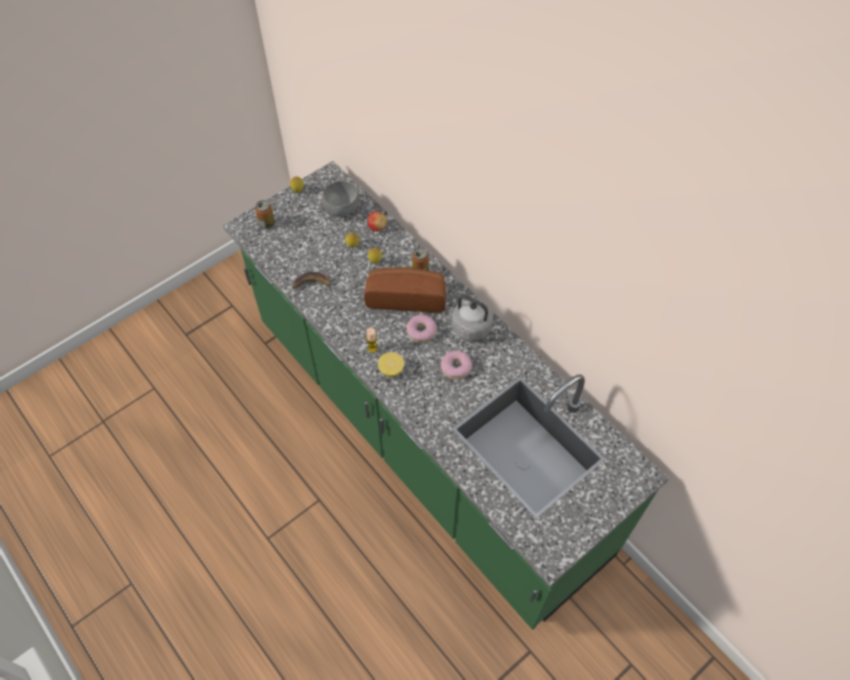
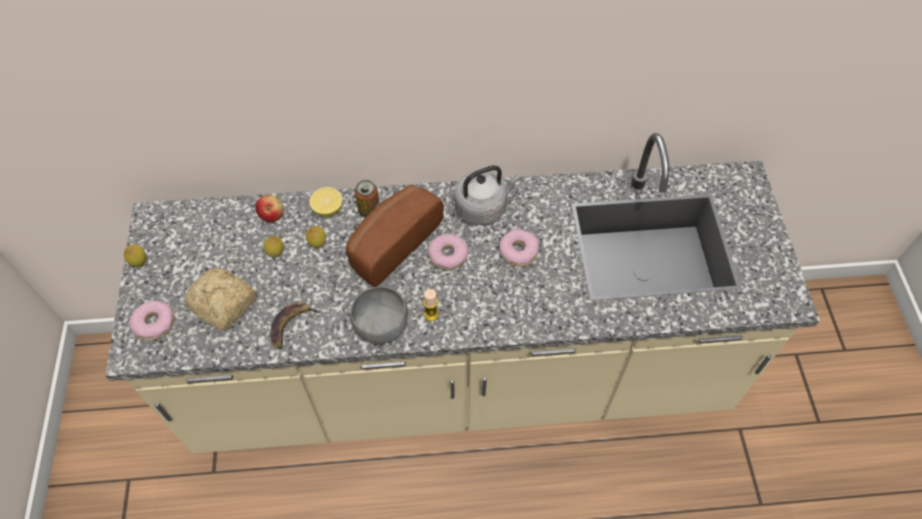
camera: 55 degrees left, 0 degrees up
(267, 223) = (154, 324): can -> donut
(301, 245) = (223, 305): none -> bread
(341, 208) = (212, 234): grey bowl -> grey bowl (381, 326)
(391, 369) = (474, 313): lemon -> lemon (328, 209)
(425, 437) = (461, 379): green counter -> beige counter

